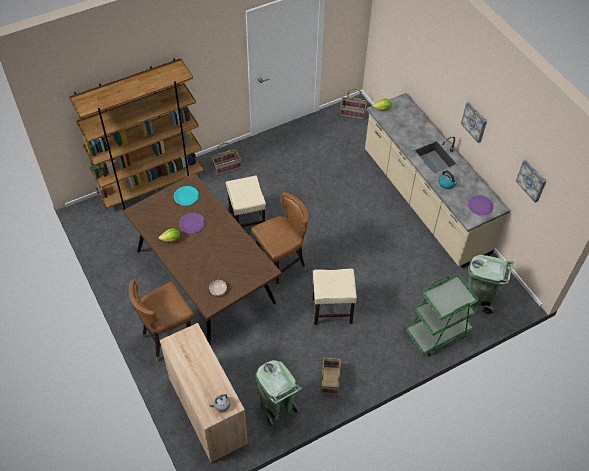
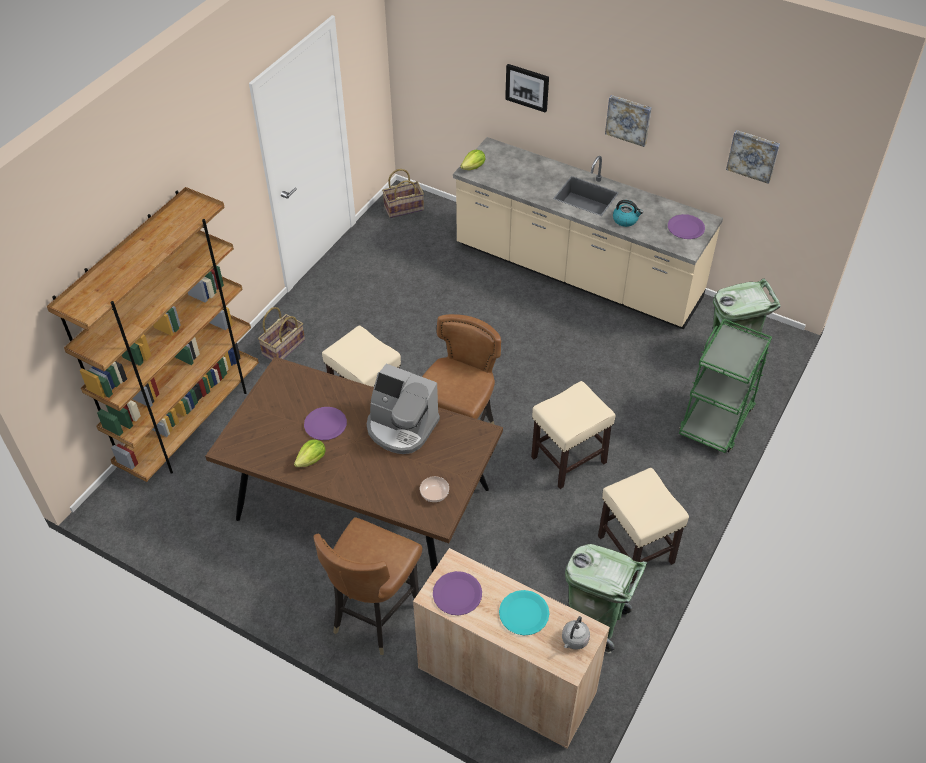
camera: 30 degrees left, 5 degrees down
(183, 349) = (457, 594): none -> purple plate
(186, 196) = (288, 393): turquoise plate -> turquoise plate (524, 613)
(228, 245) = (401, 427): none -> coffee machine
(329, 380) = (635, 548): basket -> beige stool
(430, 73) = (527, 87): none -> picture

